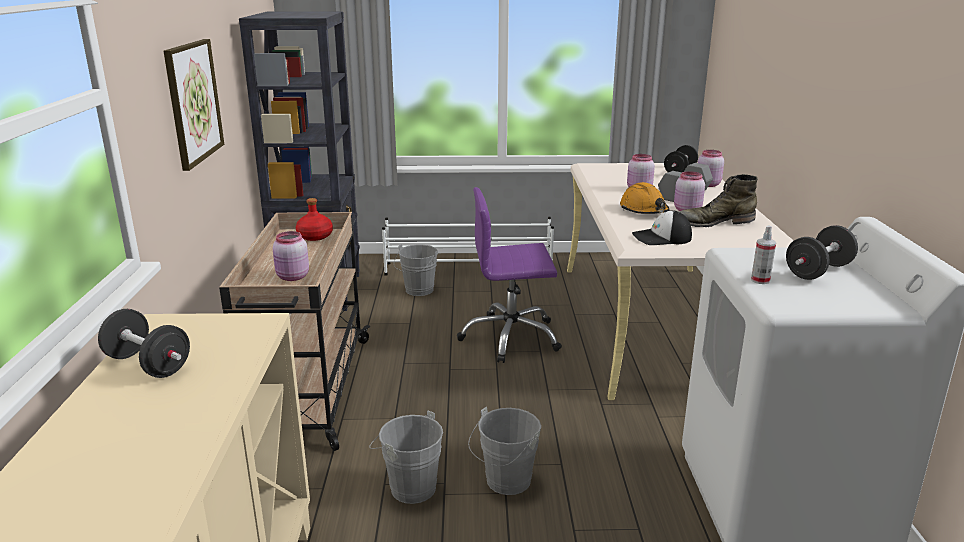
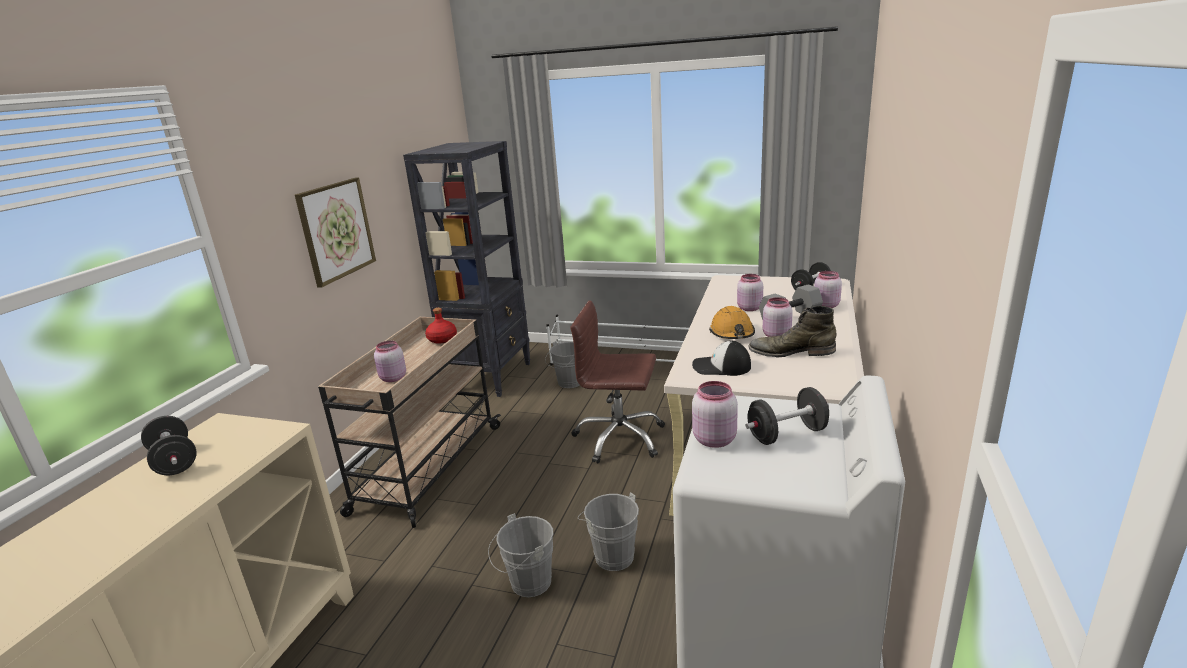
camera: 20 degrees right, 0 degrees up
(409, 486) = (448, 572): grey bucket -> grey bucket (611, 554)
(510, 337) = (619, 438): purple office chair -> brown office chair
(760, 280) = (713, 439): spray bottle -> pink jar

